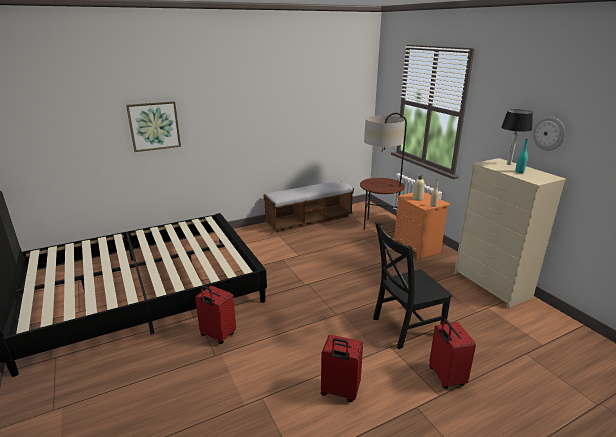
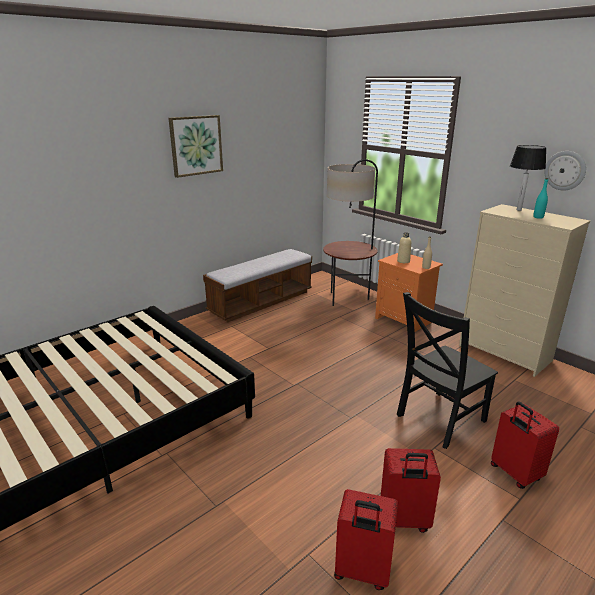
camera: 15 degrees left, 0 degrees up
(154, 126) = (51, 191): picture -> picture (196, 145)
(217, 335) = (207, 476): red suitcase -> red suitcase (362, 572)

